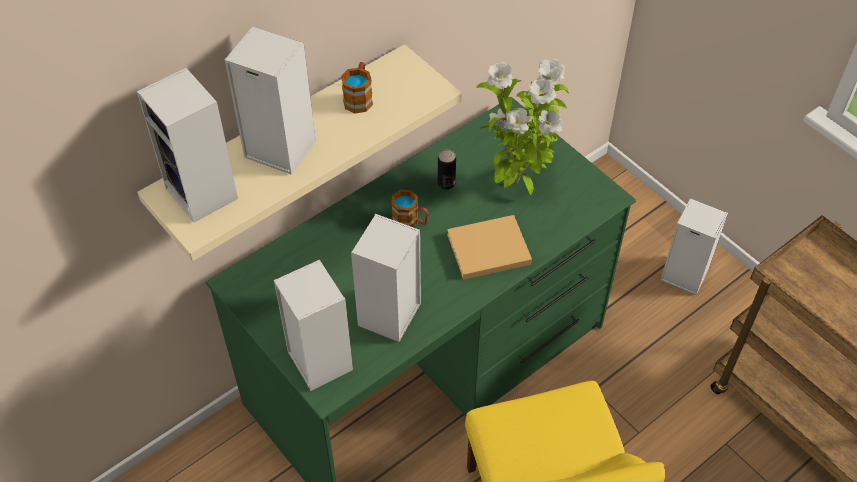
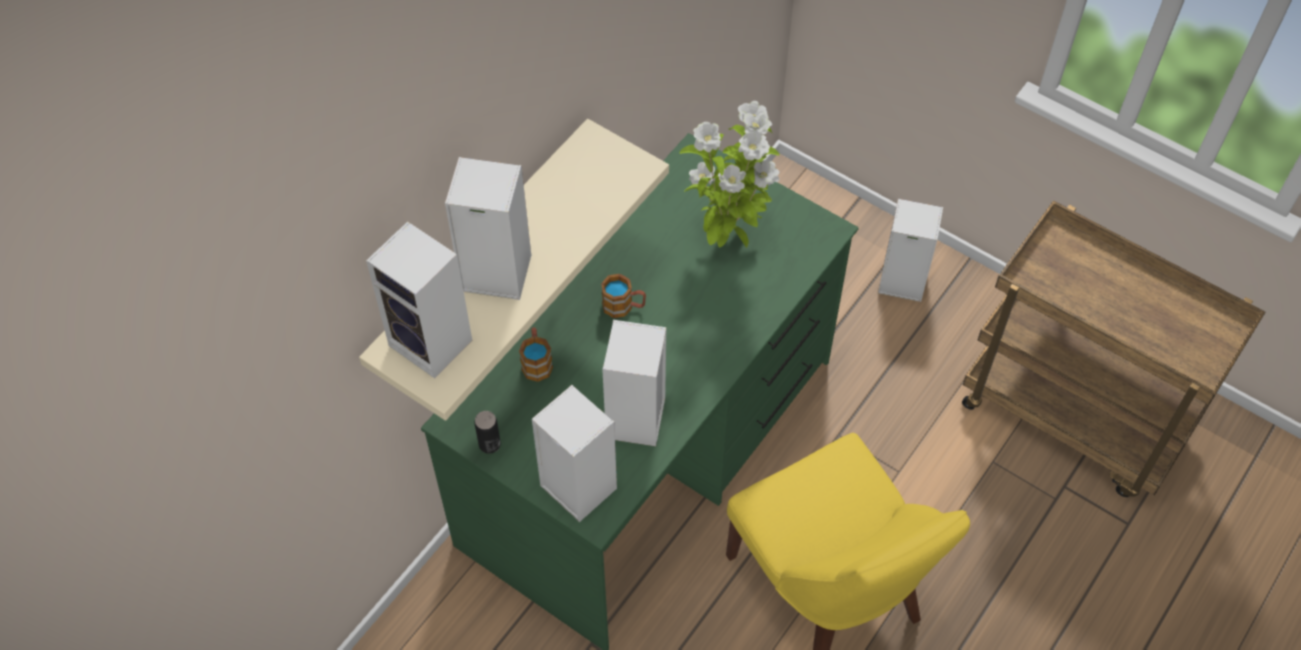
camera: 15 degrees left, 5 degrees up
(359, 97) = (560, 194): mug -> mug (536, 362)
(446, 183) = (649, 253): can -> can (489, 444)
(486, 249) = (716, 321): beige book -> none

